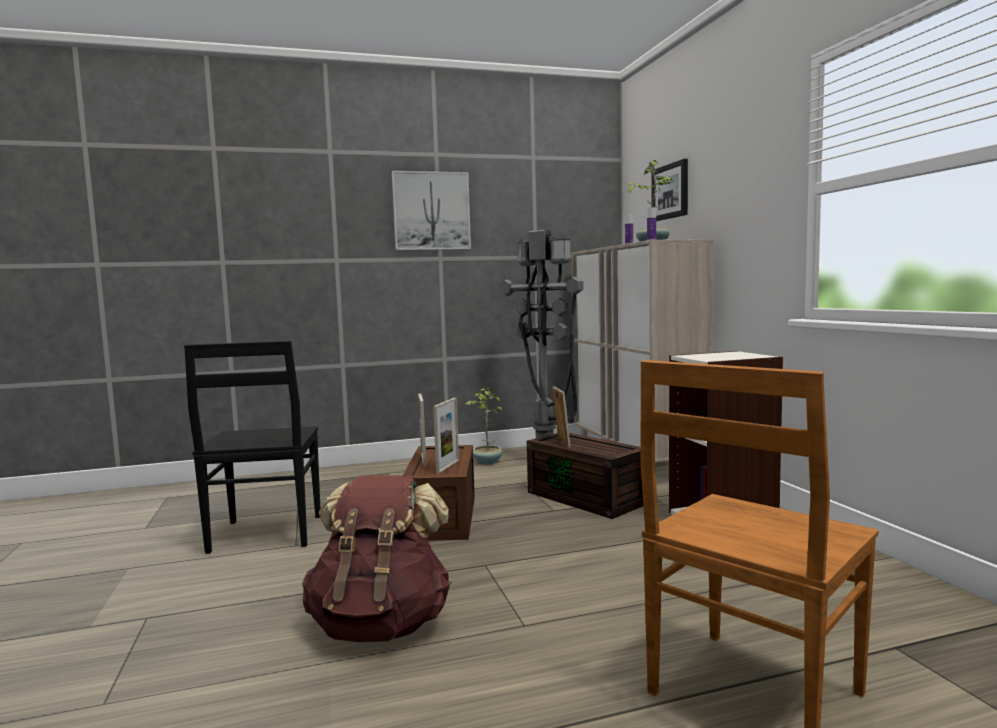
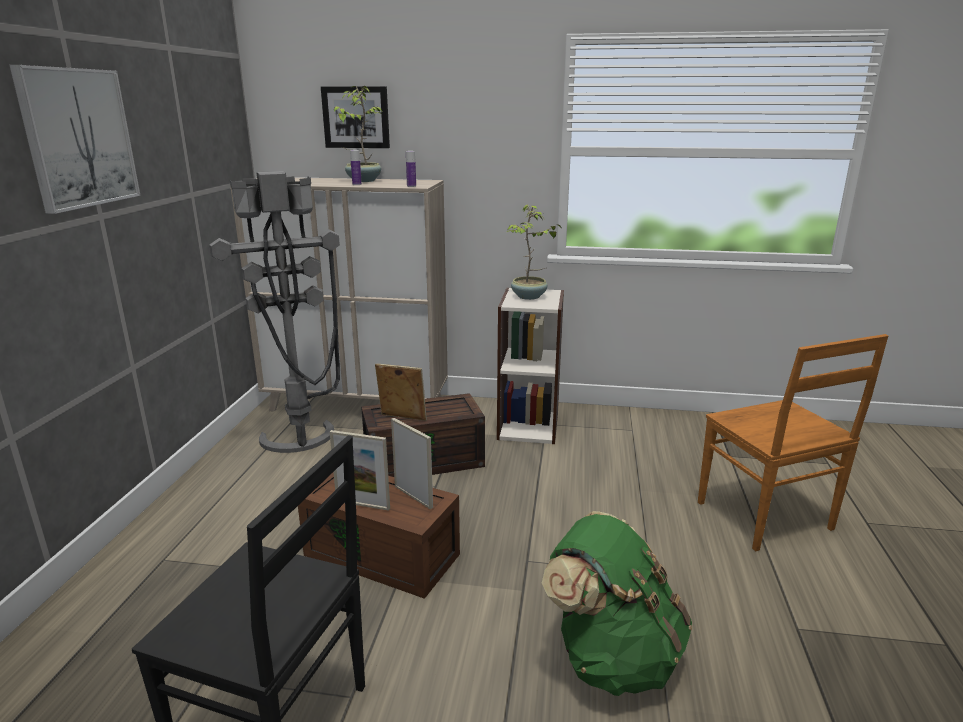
camera: 65 degrees left, 15 degrees up
(381, 624) = (612, 656): brown backpack -> green backpack
(487, 462) = (240, 477): potted plant -> potted plant (529, 297)

